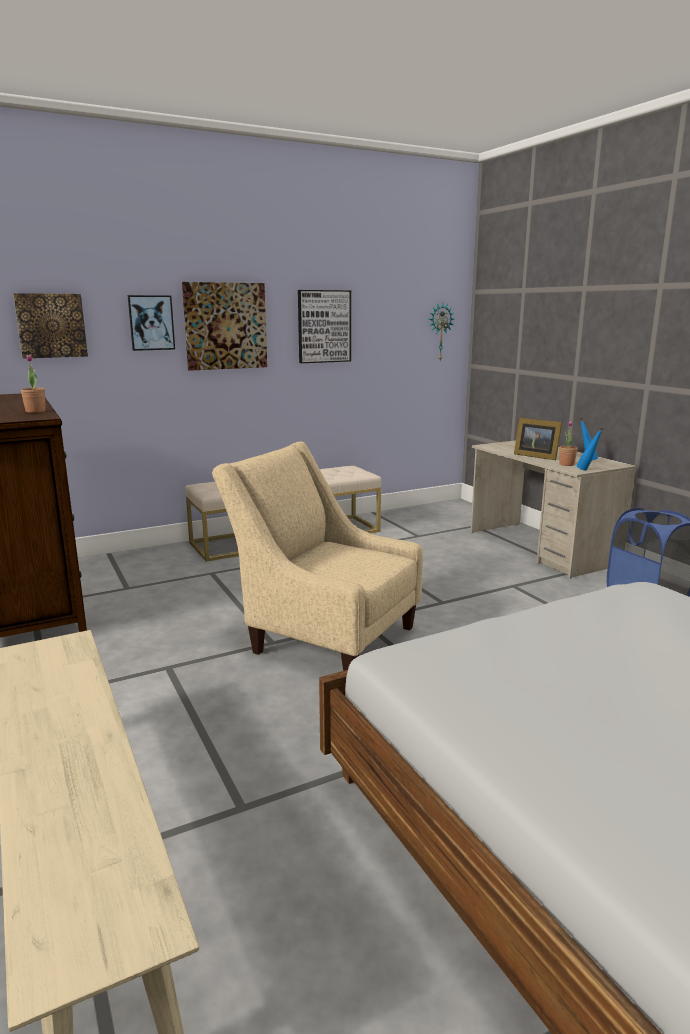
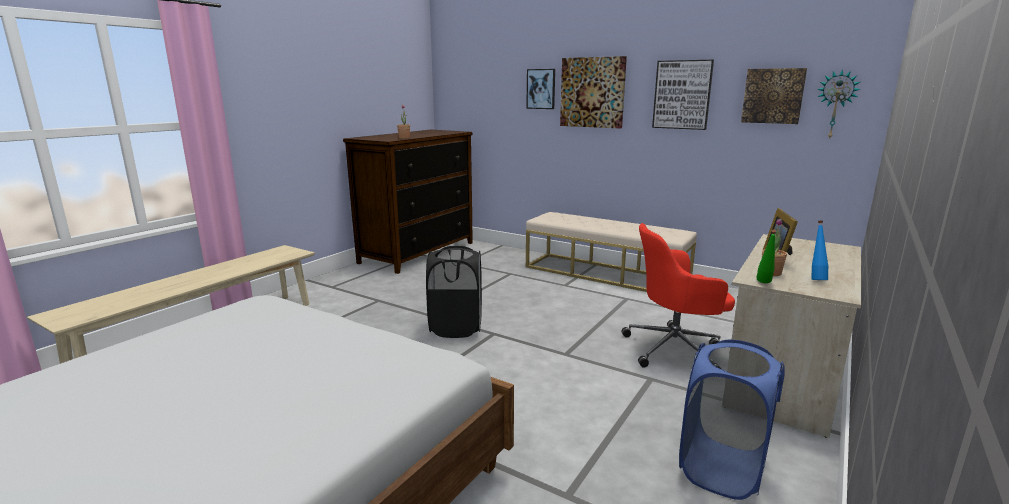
camera: 60 degrees right, 0 degrees up
(51, 325) = (485, 90): picture -> picture (773, 96)
(324, 636) = (456, 327): beige armchair -> black laundry basket
(473, 563) = (675, 349): none -> red office chair
(587, 470) = (764, 284): blue bottle -> green bottle

